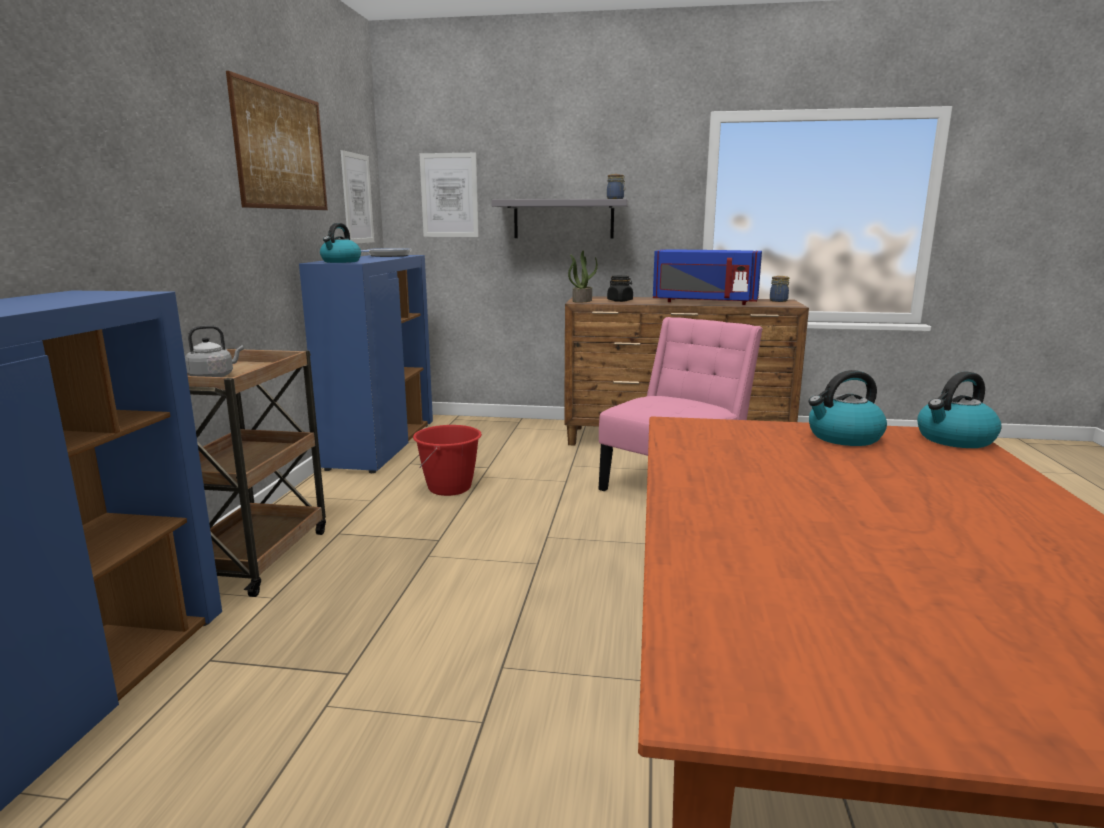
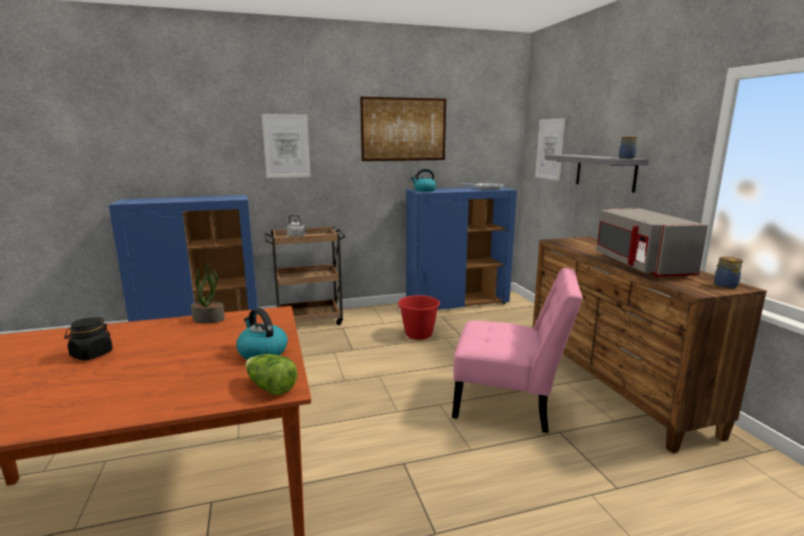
camera: 65 degrees right, 0 degrees up
(357, 198) = (486, 151): picture -> picture (286, 146)
(582, 301) = (561, 240): potted plant -> potted plant (209, 319)
(620, 300) = (586, 247): black jar -> black jar (91, 354)
(704, 302) = (639, 265): blue microwave -> grey microwave
(954, 440) = (270, 387): kettle -> lettuce

